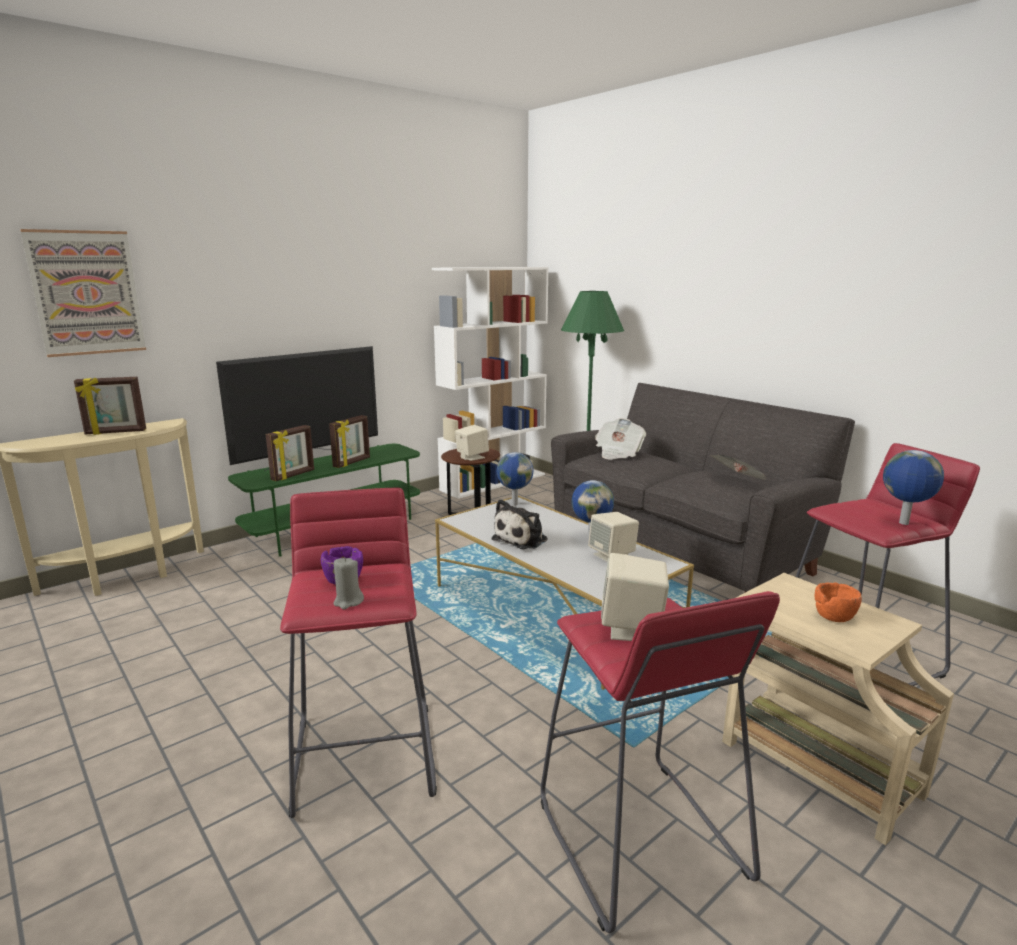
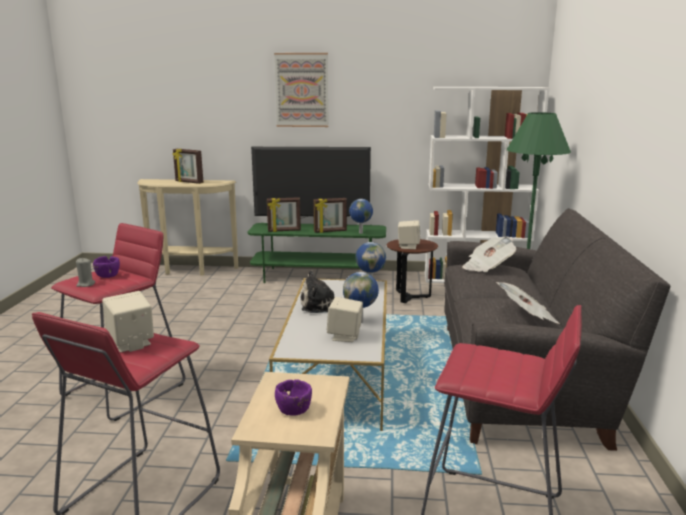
camera: 45 degrees right, 0 degrees up
(86, 293) = (190, 99): picture -> picture (302, 90)
(834, 616) = (294, 410): orange bowl -> purple bowl
(903, 523) = (491, 381): globe -> globe (360, 233)

